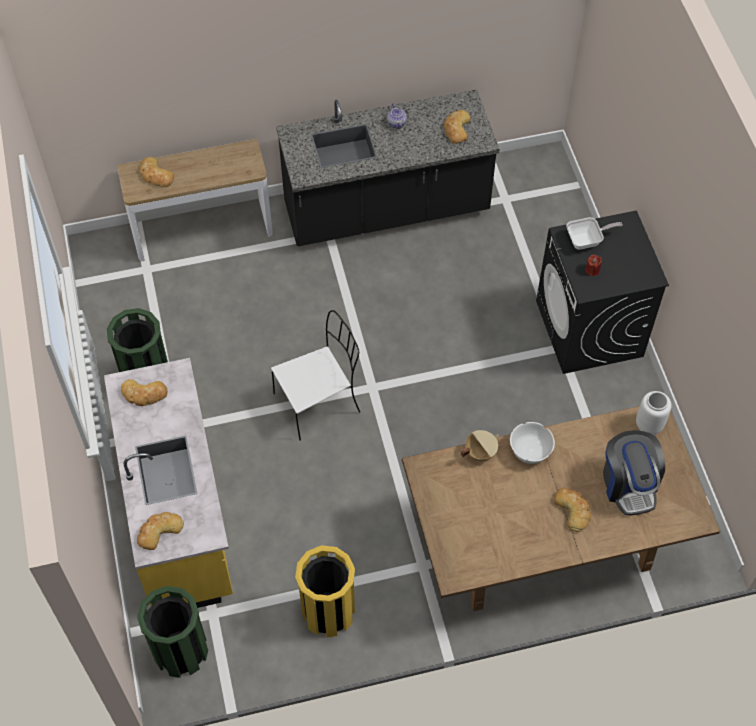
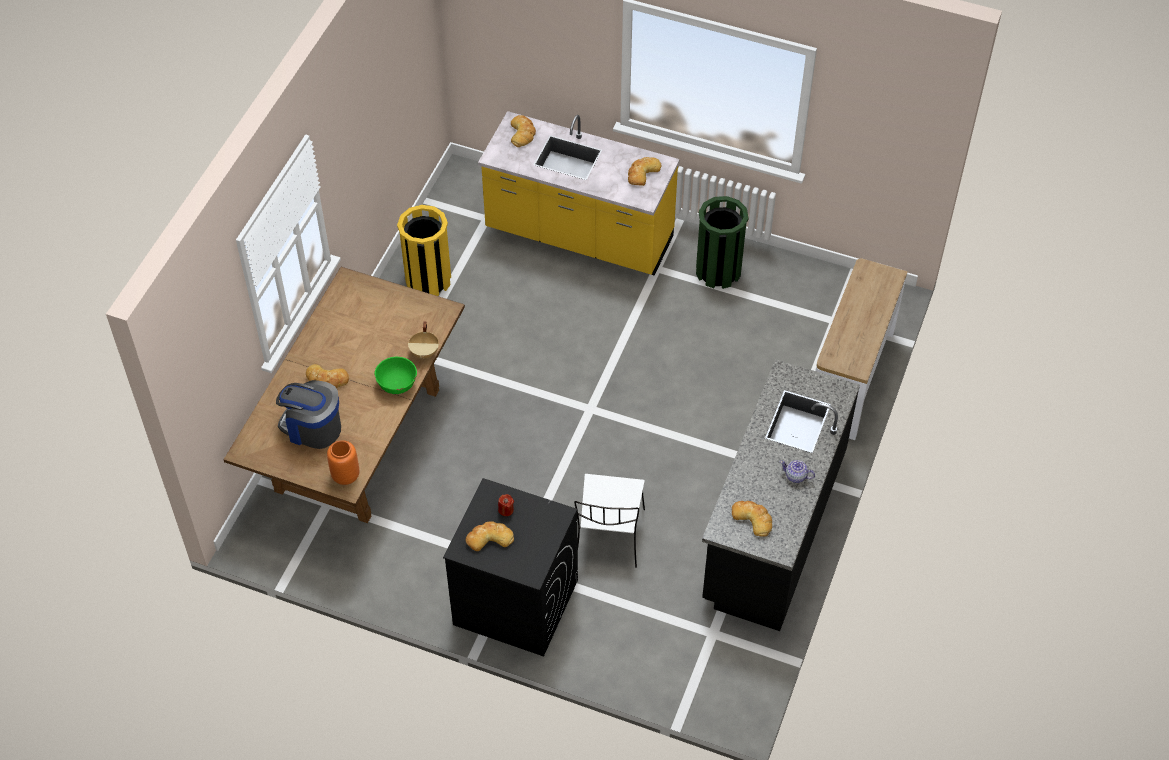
camera: 125 degrees right, 5 degrees down
(156, 175) = (874, 291): bread -> bread (489, 538)
(181, 651) = (475, 190): green trash can -> none
(319, 402) = (606, 366): white chair -> white chair (609, 537)
(530, 450) = (397, 384): white bowl -> green bowl
(587, 240) = (539, 527): frying pan -> none
(648, 424) = (346, 475): white vase -> orange vase

